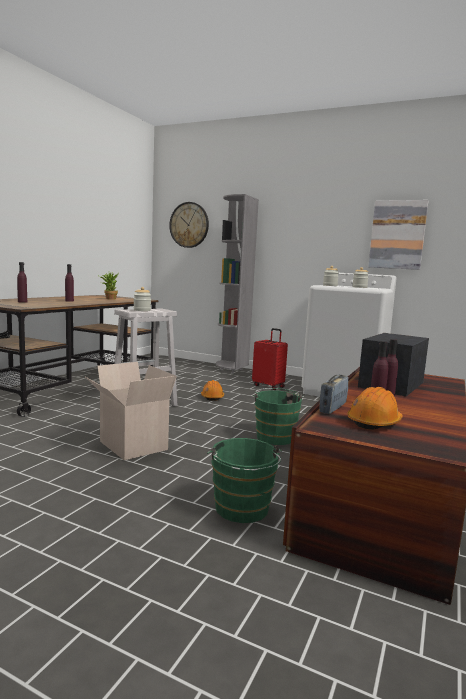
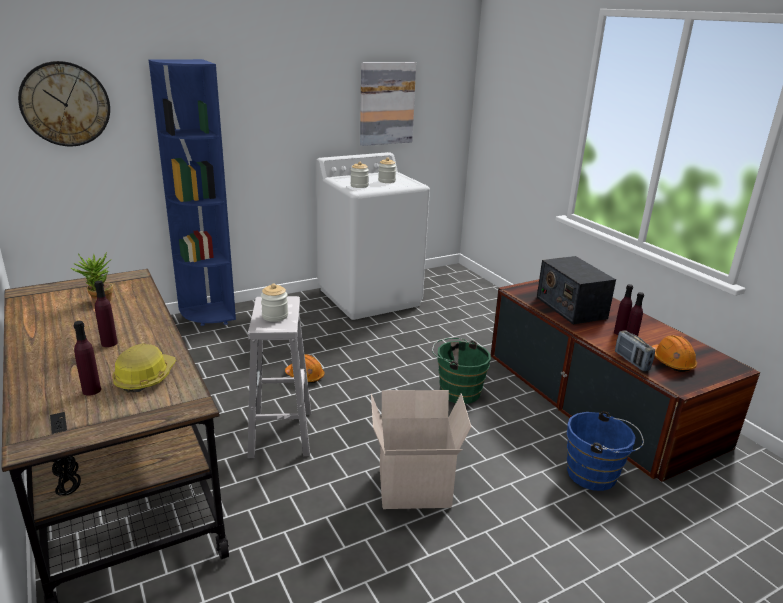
camera: 55 degrees left, 15 degrees up
(42, 304) = (145, 377): none -> hard hat
(229, 369) = (208, 319): grey bookcase -> blue bookcase
(242, 511) = (596, 476): green bucket -> blue bucket
(269, 386) = (306, 325): red suitcase -> none

